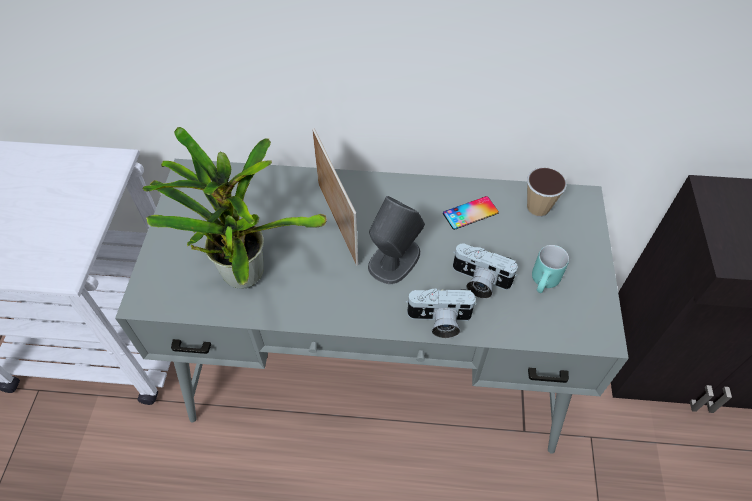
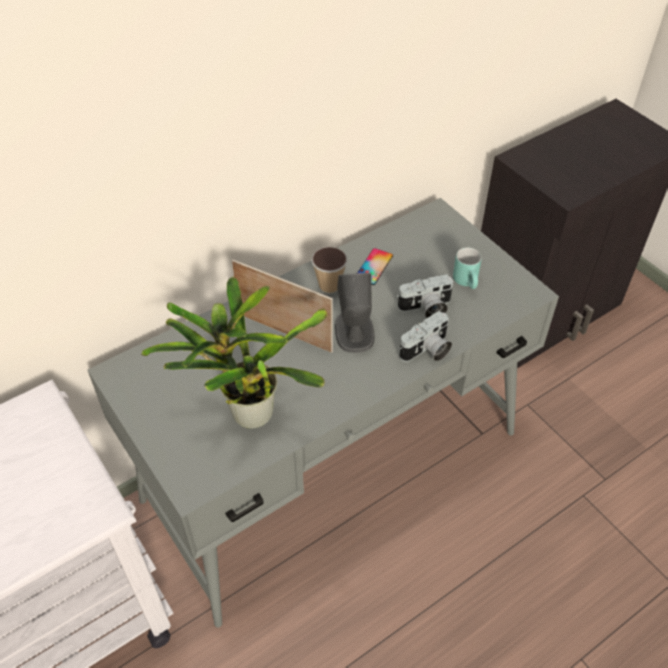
camera: 40 degrees left, 5 degrees down
(537, 208) = (415, 236): cup -> cup (329, 286)

